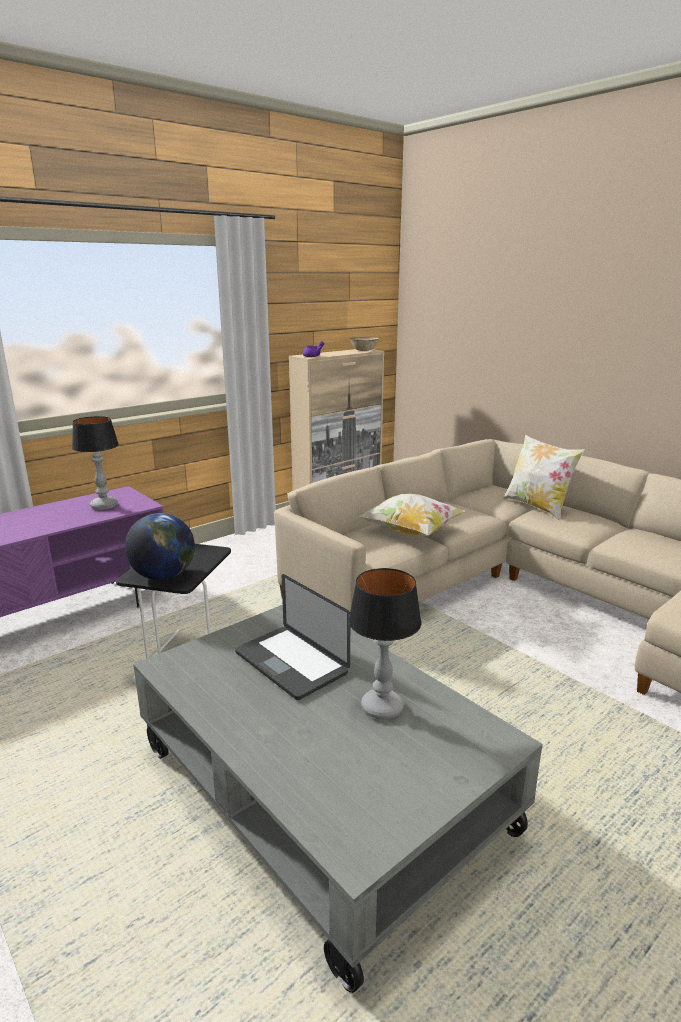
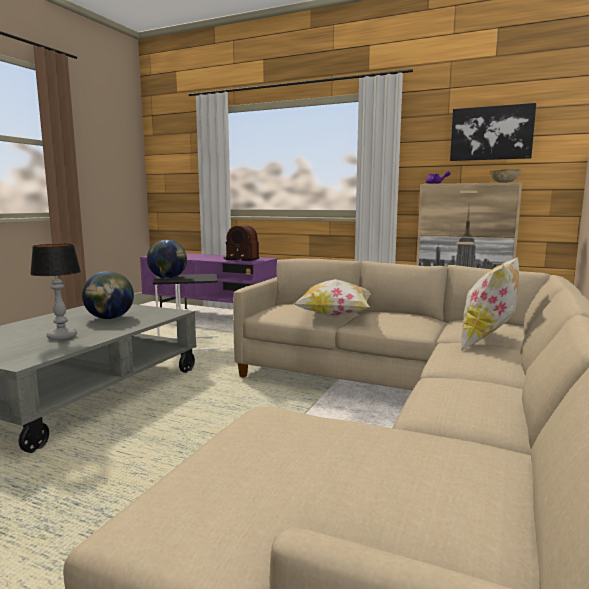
camera: 65 degrees right, 10 degrees down
(104, 506) = (241, 259): table lamp -> radio
(291, 663) = (110, 318): laptop -> globe
(336, 297) = (491, 133): none -> picture

